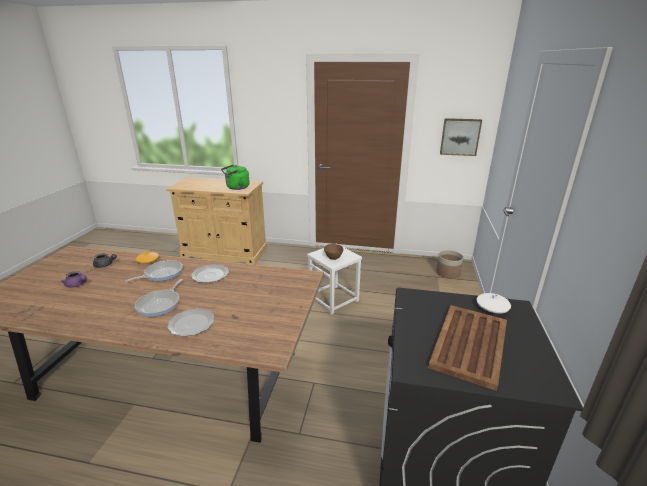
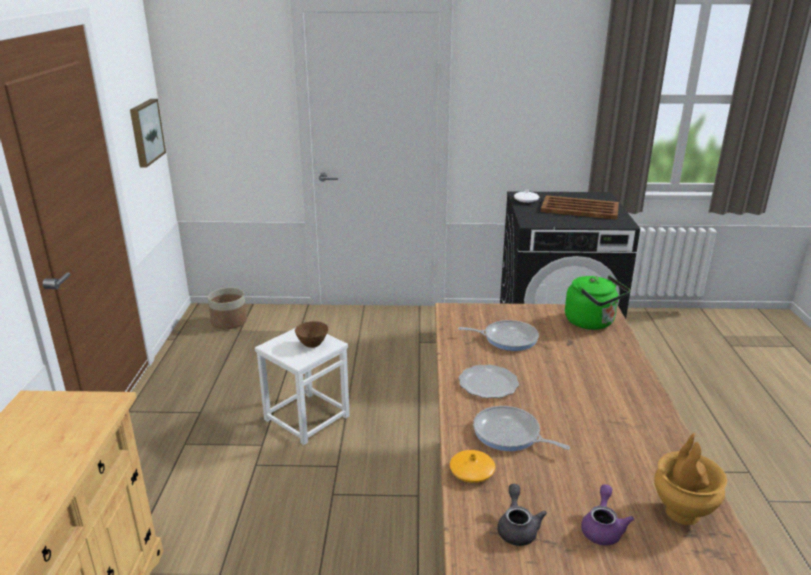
camera: 100 degrees left, 0 degrees up
(53, 310) = (682, 512): none -> brown vase
(160, 304) = (586, 404): frying pan -> frying pan (507, 338)
(191, 324) = (605, 367): plate -> none
(236, 187) = (70, 421): green kettle -> green kettle (592, 322)

